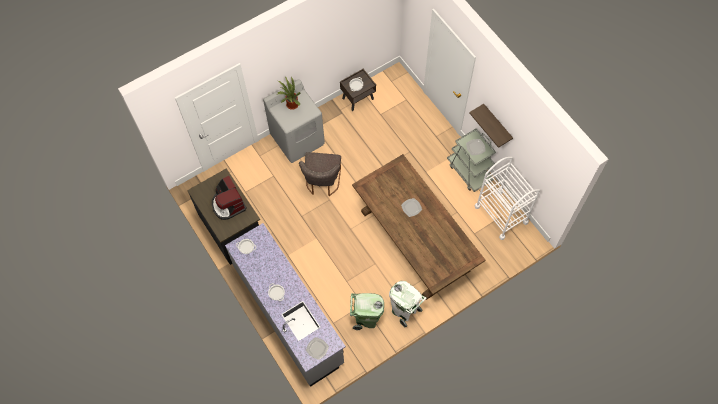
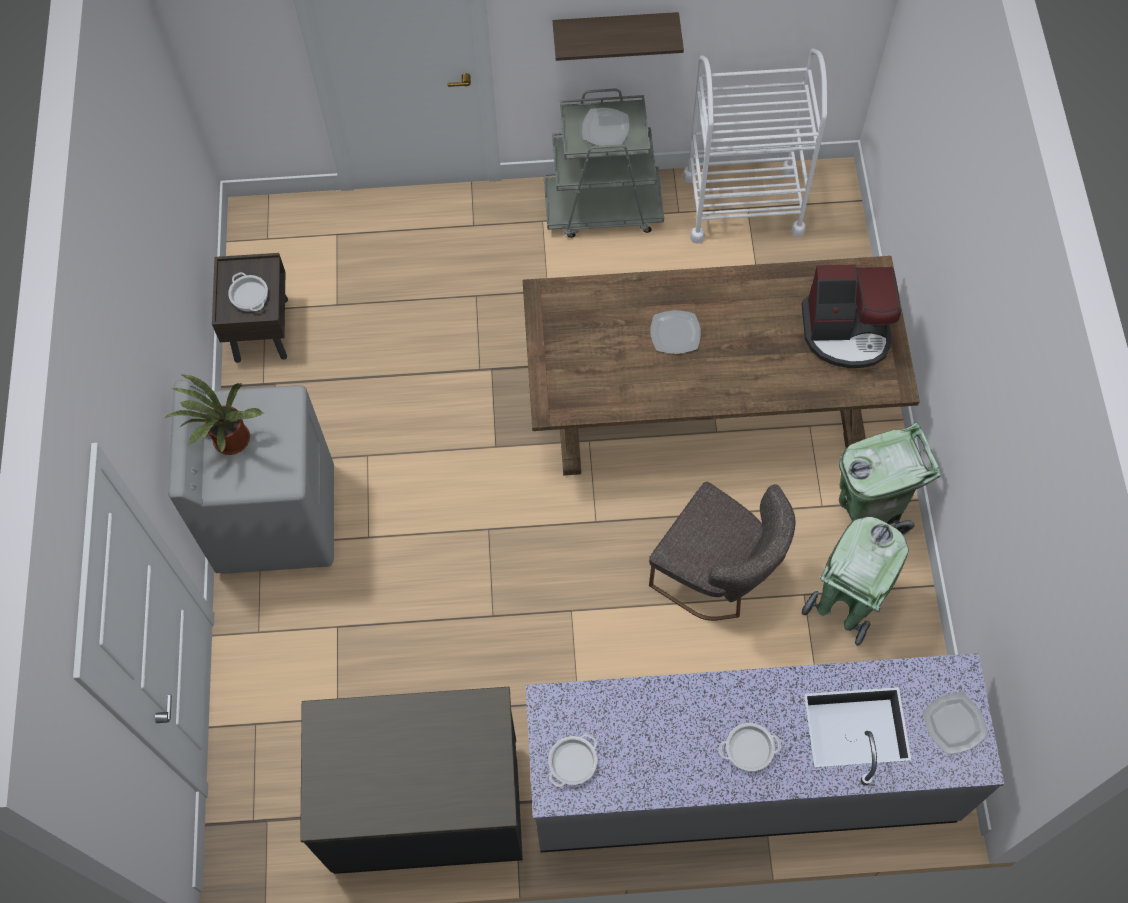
camera: 60 degrees left, 0 degrees up
(228, 204) = (417, 748): coffee machine -> coffee machine (846, 332)
(322, 183) = (433, 521): grey chair -> grey chair (717, 577)
(404, 311) = (868, 512): white trash can -> green trash can

